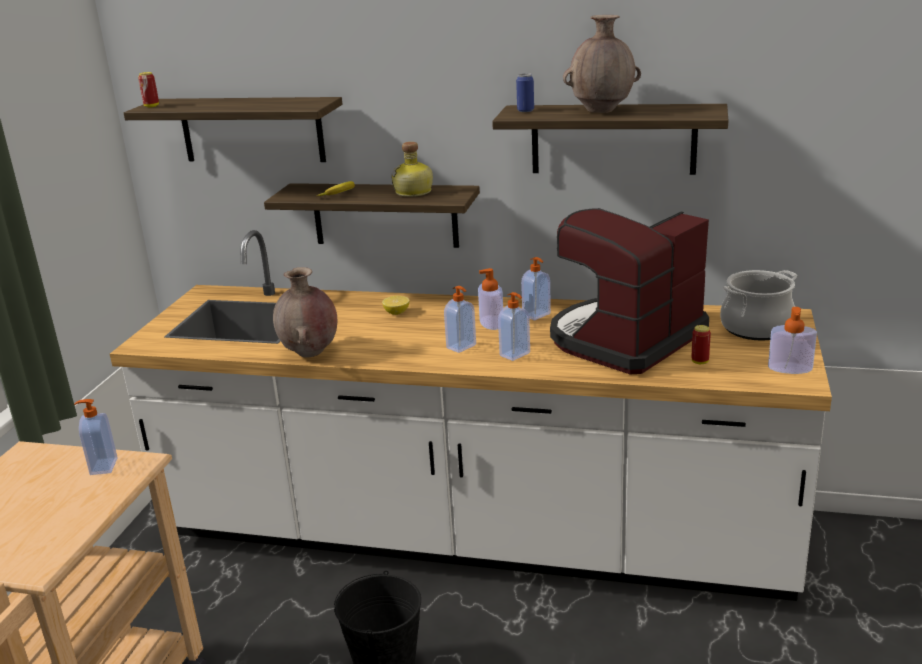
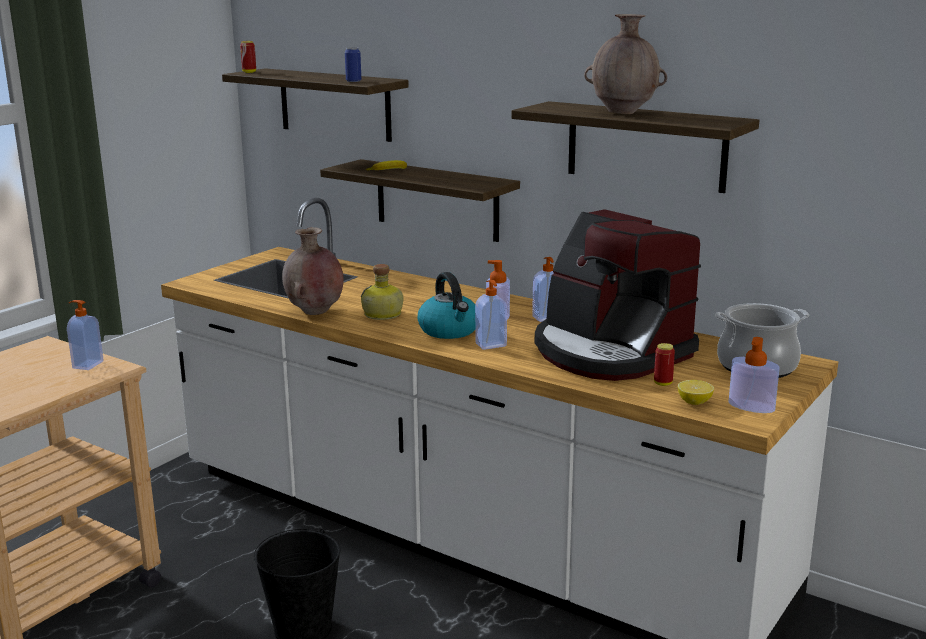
camera: 20 degrees right, 5 degrees down
(396, 312) = (421, 294): lemon -> lemon (694, 402)
(414, 192) = (453, 178): bottle -> bottle (383, 315)
(462, 347) = (449, 330): soap dispenser -> kettle
(525, 110) = (555, 106): can -> can (353, 81)
(624, 339) = (609, 352): coffee machine -> coffee machine turned 105 degrees counterclockwise

